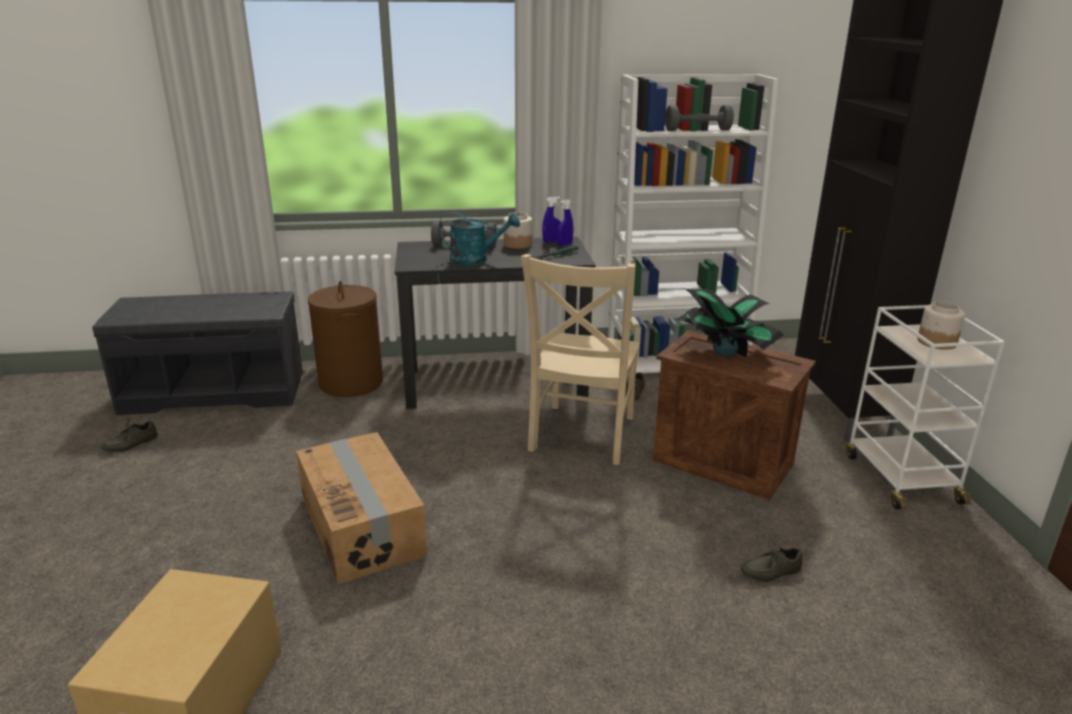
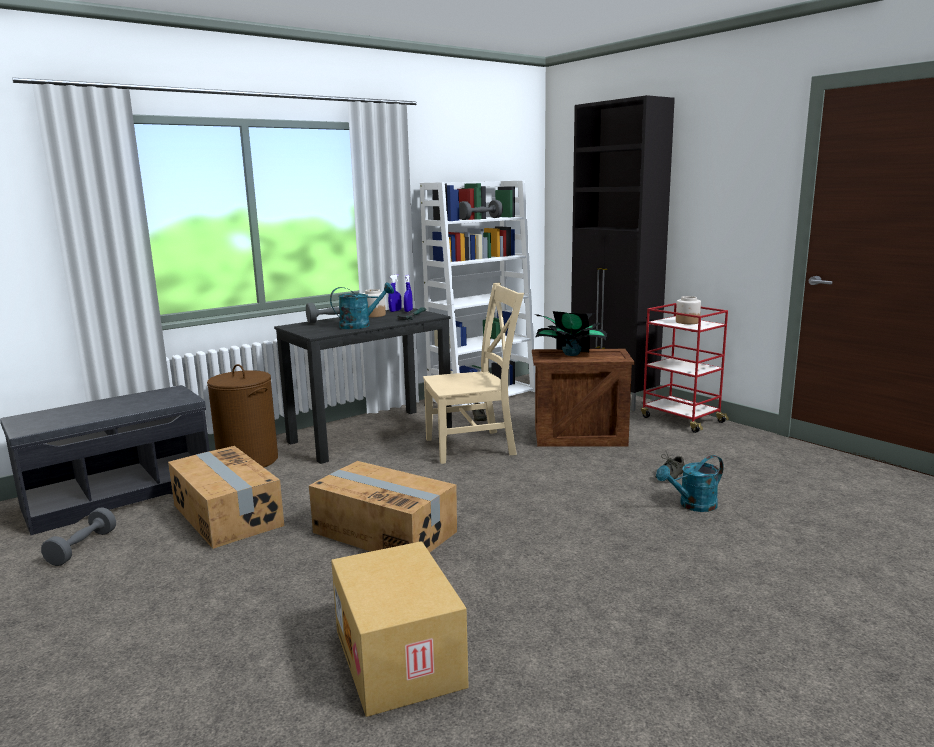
camera: 30 degrees left, 10 degrees down
(130, 444) = (82, 548): grey shoe -> grey dumbbell
(262, 448) = (226, 515): none -> cardboard box
(581, 436) = (474, 446): beige chair -> beige chair turned 90 degrees counterclockwise
(743, 636) = (692, 505): none -> turquoise watering can
(900, 478) = (681, 419): white cart -> red cart

